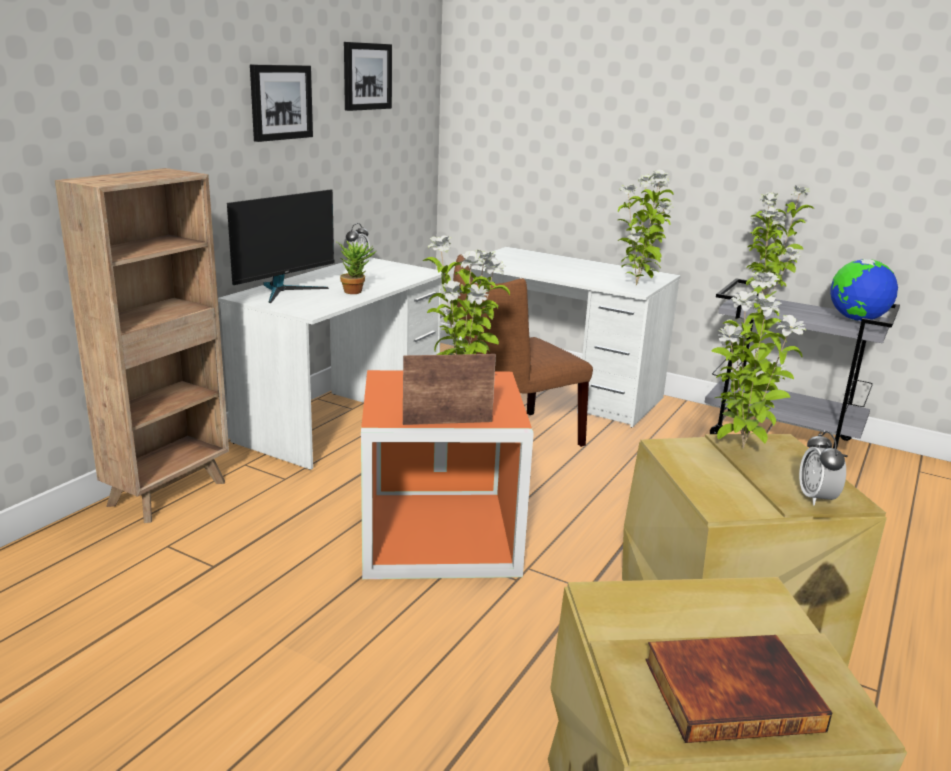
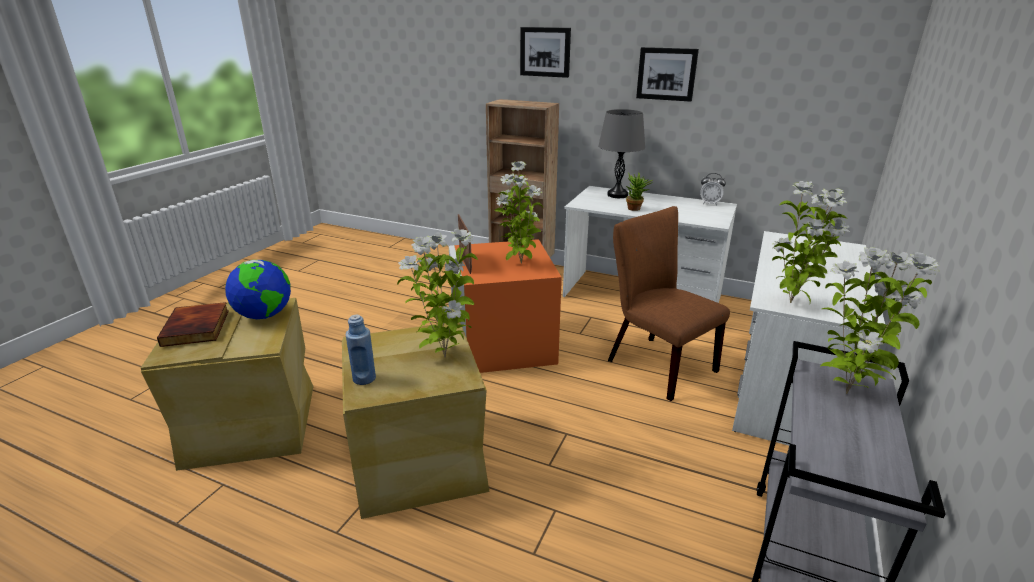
camera: 85 degrees right, 5 degrees up
(284, 291) = (617, 195): monitor -> grey table lamp
(366, 76) = (775, 59): picture -> picture (545, 52)
(816, 498) = (364, 378): alarm clock -> blue bottle
(856, 319) = (862, 472): globe -> globe (264, 315)

